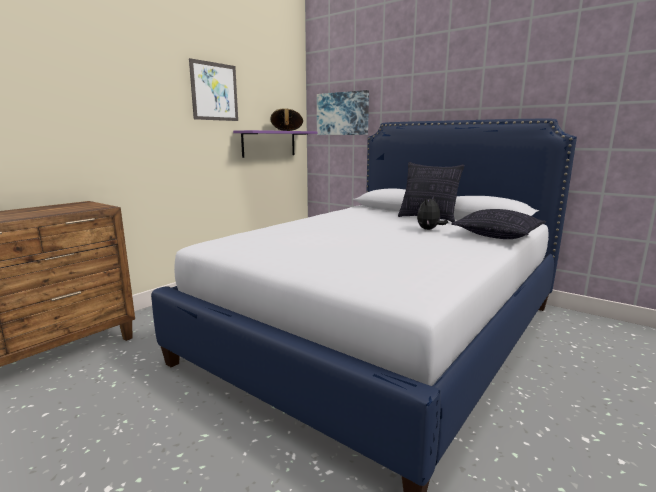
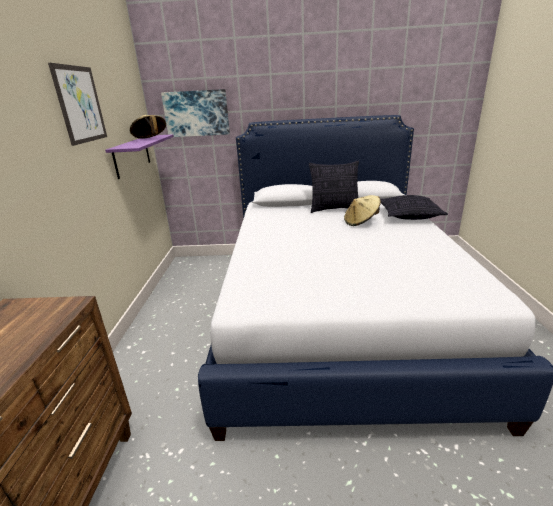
camera: 35 degrees left, 10 degrees up
(429, 229) = (361, 222): plush toy -> beige hat

